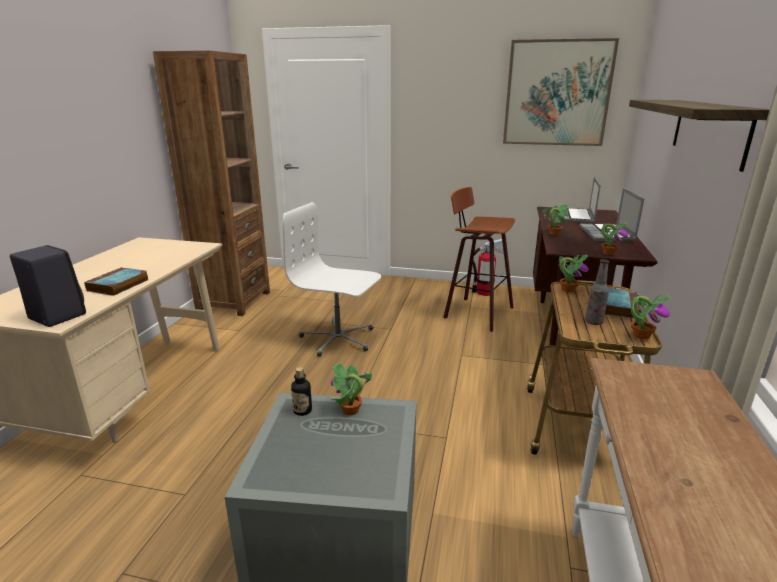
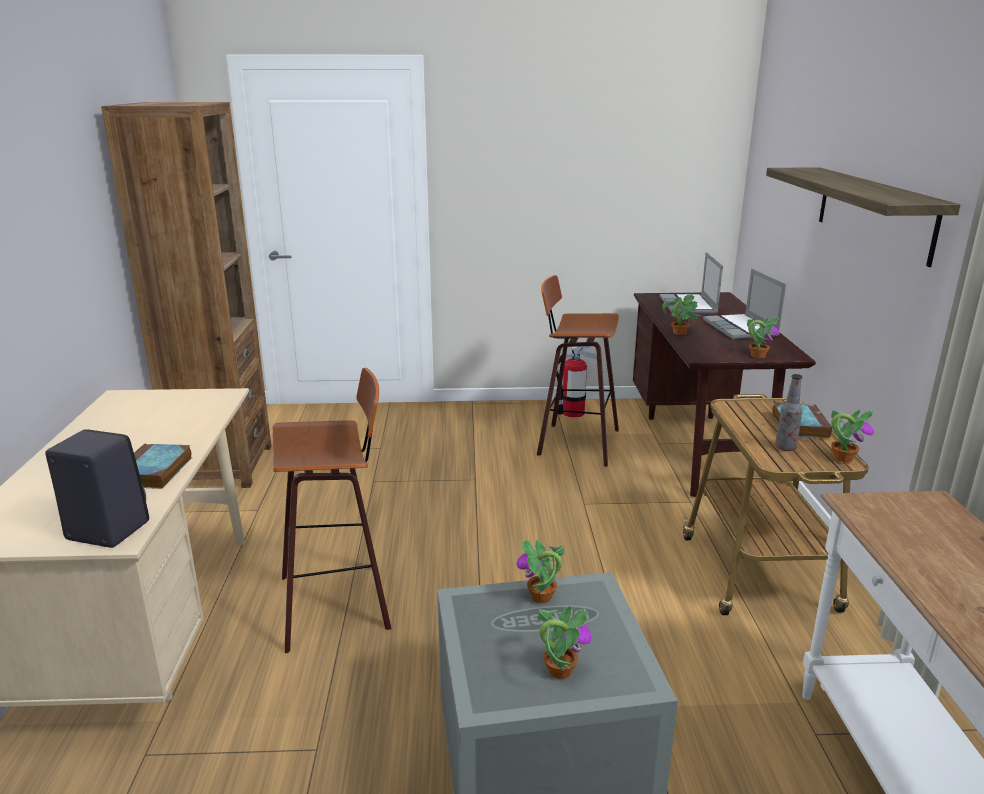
camera: 15 degrees left, 0 degrees up
(255, 397) = (338, 602): none -> stool
(302, 410) = (483, 607): bottle -> none
(338, 339) = (410, 503): white office chair -> none
(557, 93) = (650, 146): picture -> none
(567, 289) = (733, 408): potted plant -> potted plant (559, 670)

